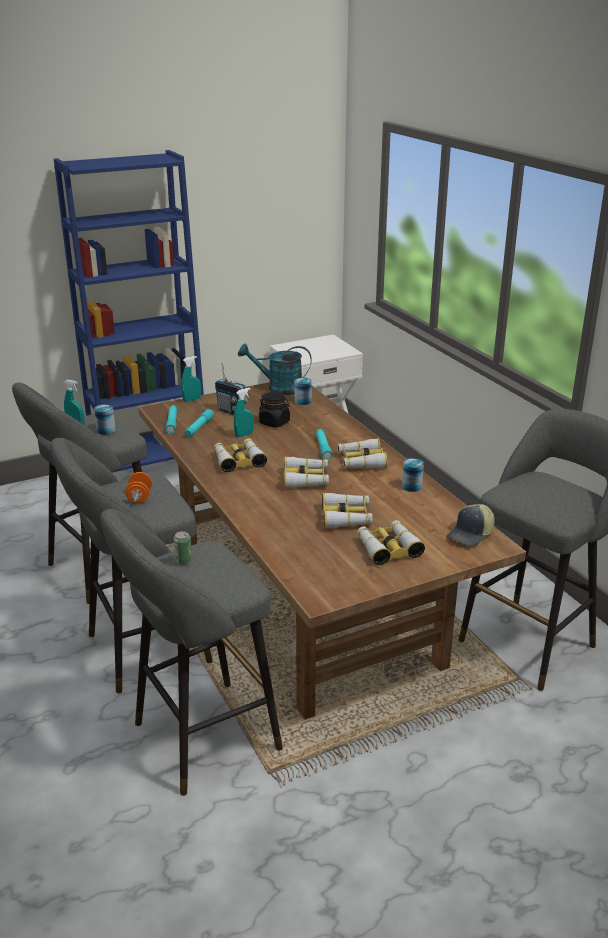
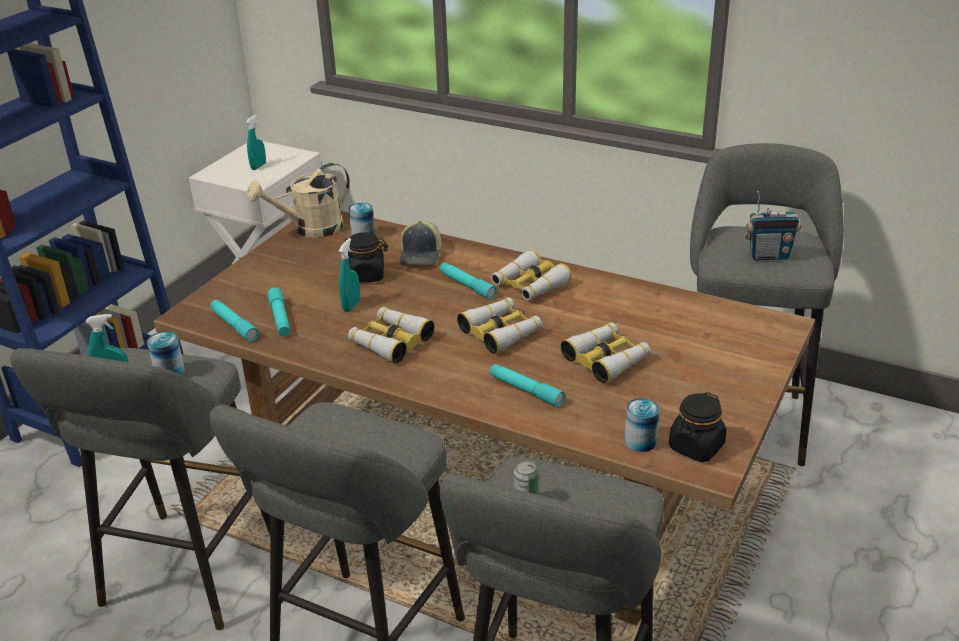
camera: 35 degrees left, 5 degrees up
(139, 497) = (351, 444): orange dumbbell -> none
(191, 400) = (217, 284): turquoise spray bottle -> turquoise spray bottle (258, 166)
(231, 411) = (292, 280): radio -> radio (768, 256)
(275, 514) = (526, 390): none -> turquoise flashlight
(278, 388) = (310, 229): turquoise watering can -> beige watering can
(328, 583) = (696, 447): none -> black jar
(388, 548) = (695, 376): binoculars -> none
(411, 486) = (620, 293): can -> can (640, 441)
(471, 534) = (747, 323): cap -> cap (421, 255)

